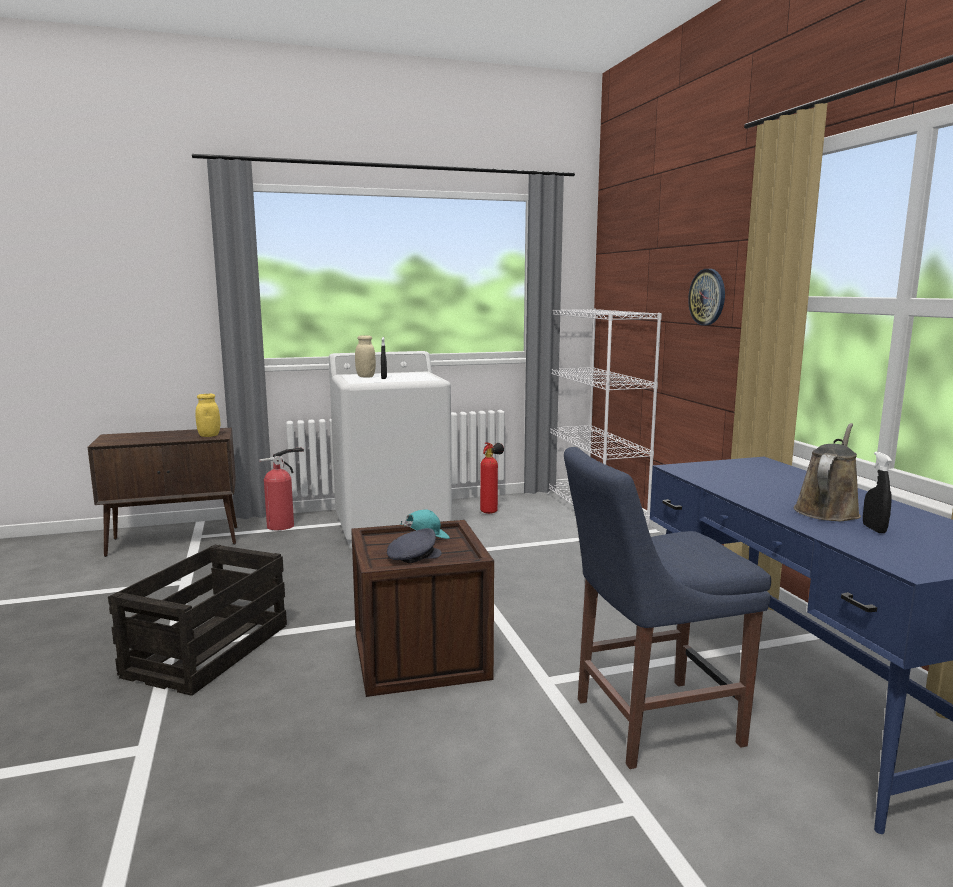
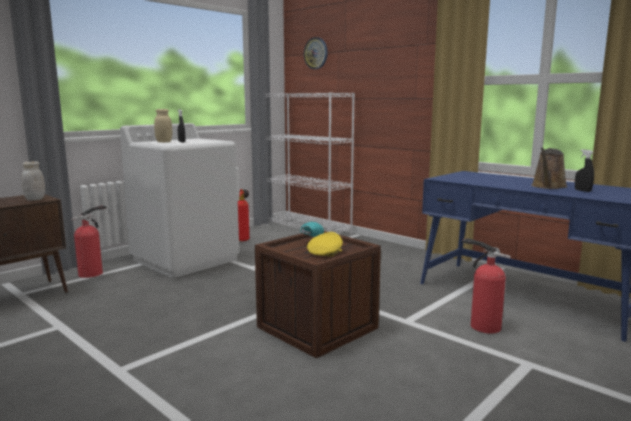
camera: 30 degrees left, 0 degrees up
(208, 649) = (155, 363): crate -> none
(209, 435) = (35, 199): yellow jar -> white jar
(413, 557) = (325, 253): grey cap -> yellow cap
(649, 722) = (482, 326): blue chair -> fire extinguisher
(707, 297) = (395, 80): wall clock -> wall clock (316, 53)
(827, 510) = (548, 187): brown watering can -> brown watering can turned 150 degrees counterclockwise

